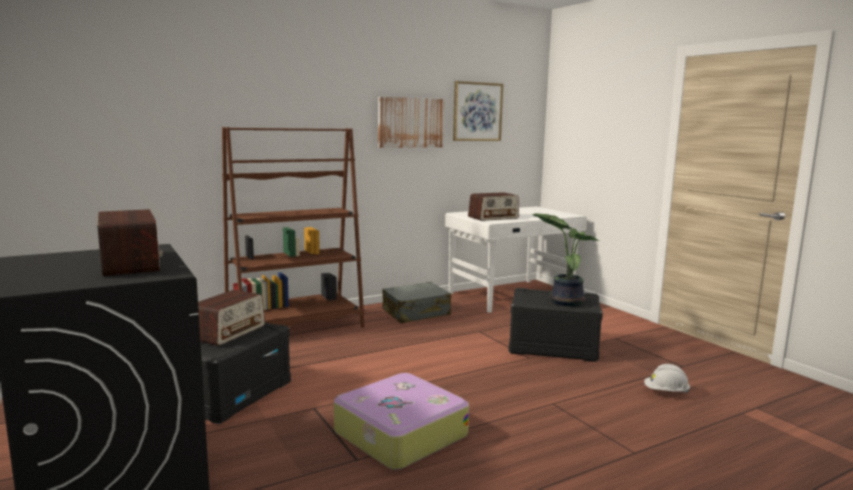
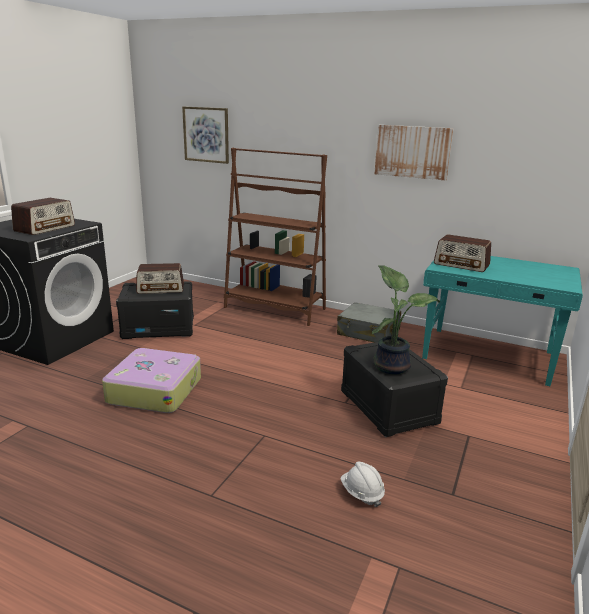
camera: 55 degrees right, 10 degrees up
(477, 111) = (500, 143): picture -> picture (206, 134)
(512, 296) = (488, 356): white desk -> turquoise desk

